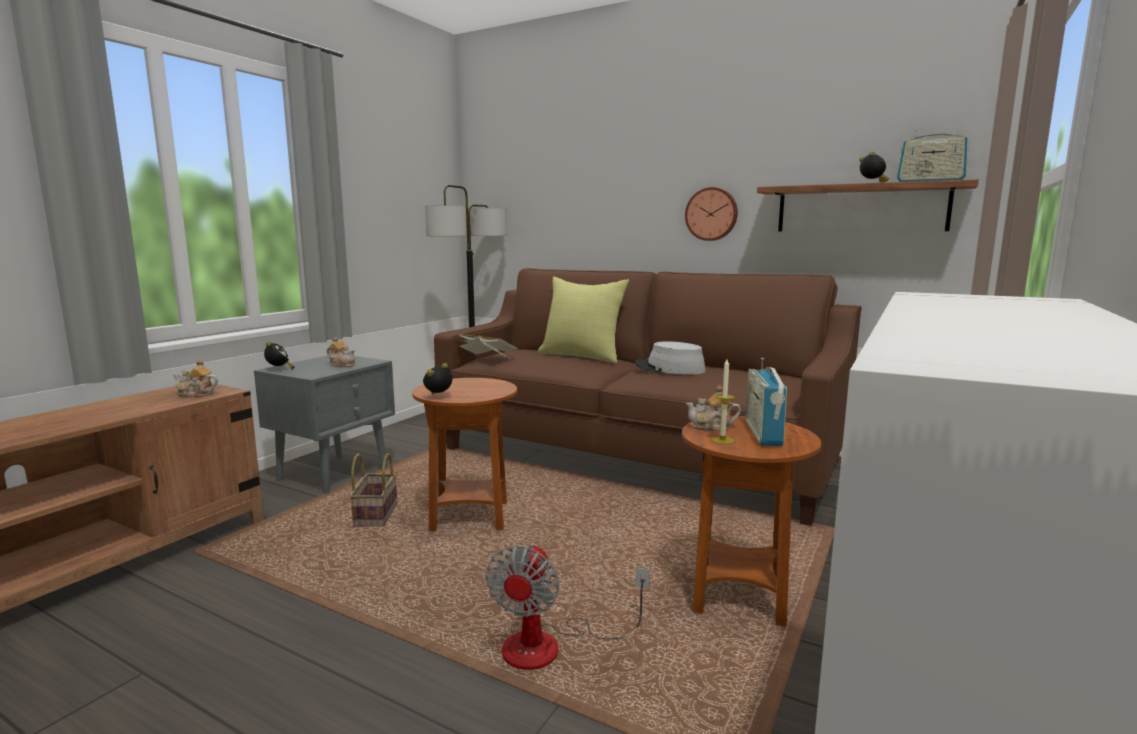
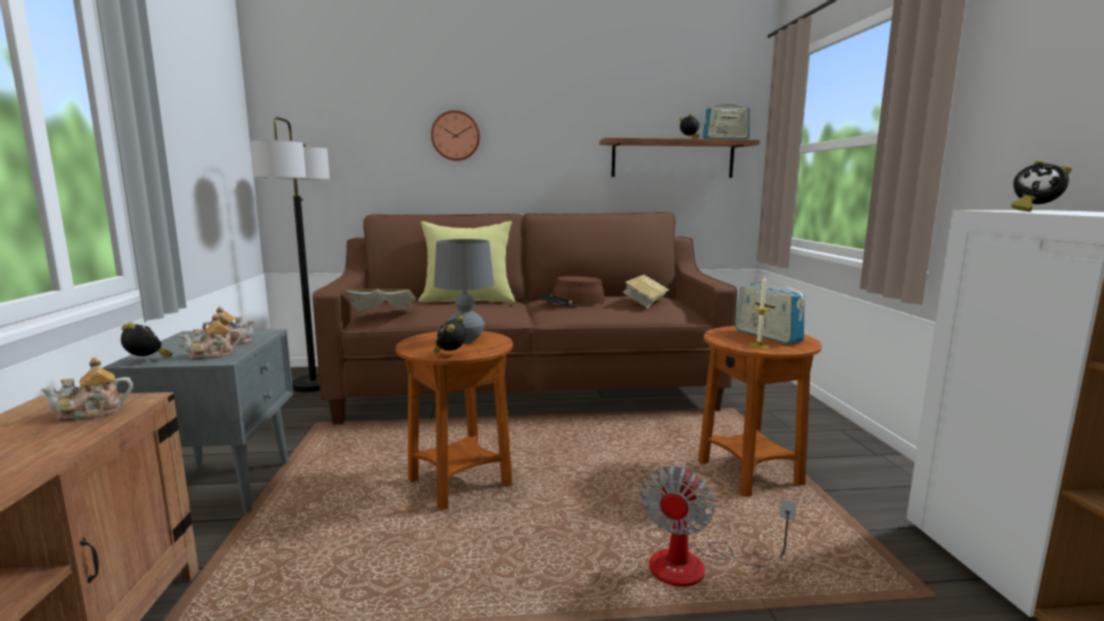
camera: 35 degrees left, 0 degrees up
(375, 514) = (350, 514): basket -> none
(477, 387) = (465, 340): none -> grey table lamp
(551, 646) = (696, 566): fan -> fan turned 45 degrees clockwise
(669, 368) = (572, 301): grey hat -> brown hat
(711, 214) = (553, 161): wall clock -> wall clock (455, 136)
(712, 427) = (728, 338): teapot -> teapot (213, 355)
(745, 380) = (645, 303): none -> book
(948, 299) = (1033, 211): none -> alarm clock

